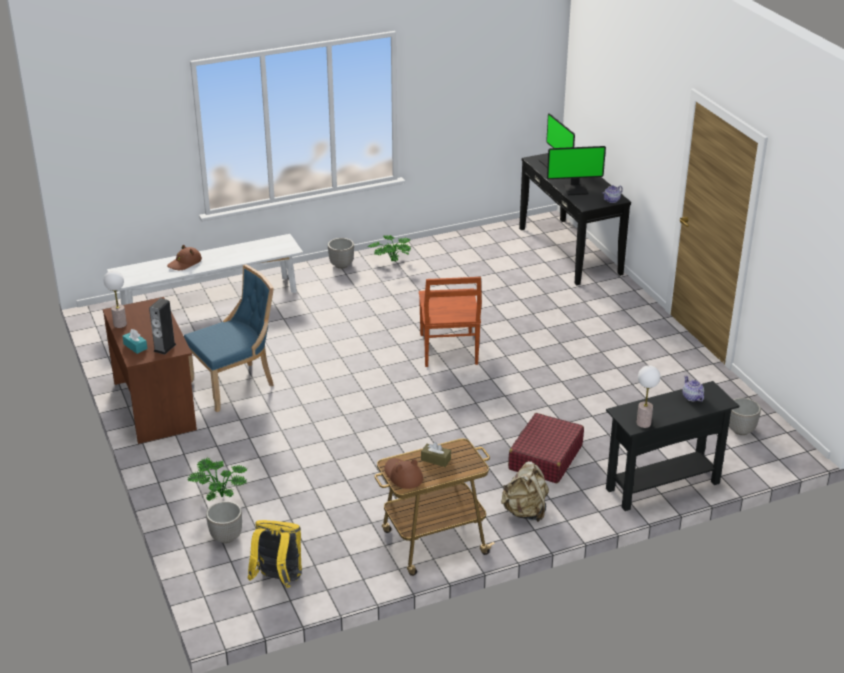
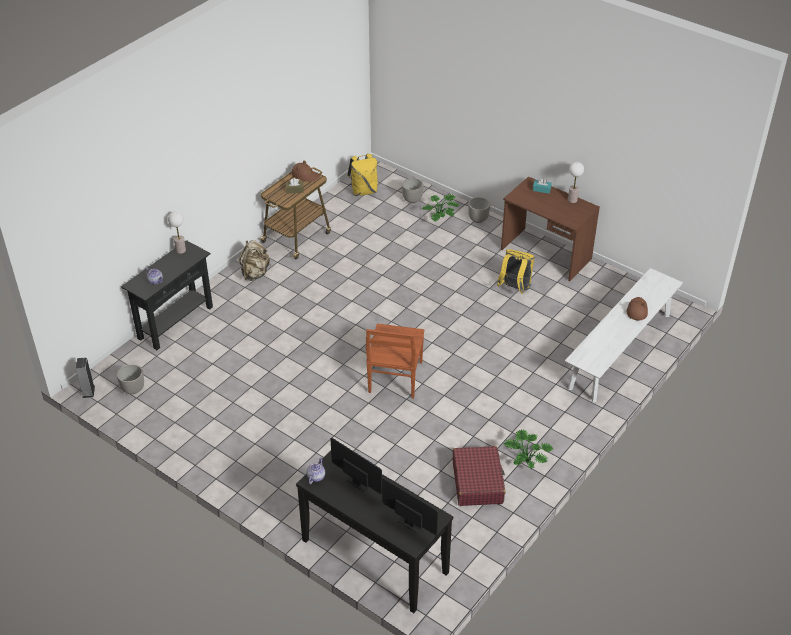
camera: 150 degrees right, 10 degrees up
(164, 348) = (523, 195): speaker -> speaker (88, 391)
(235, 384) = (514, 288): blue chair -> yellow backpack
(341, 265) = (565, 437): planter -> planter (478, 219)
(448, 350) = (395, 378): brown chair -> brown chair turned 135 degrees counterclockwise
(545, 457) = (264, 314): red suitcase -> red suitcase (477, 482)
(576, 189) = (361, 480): monitor -> monitor turned 75 degrees clockwise

